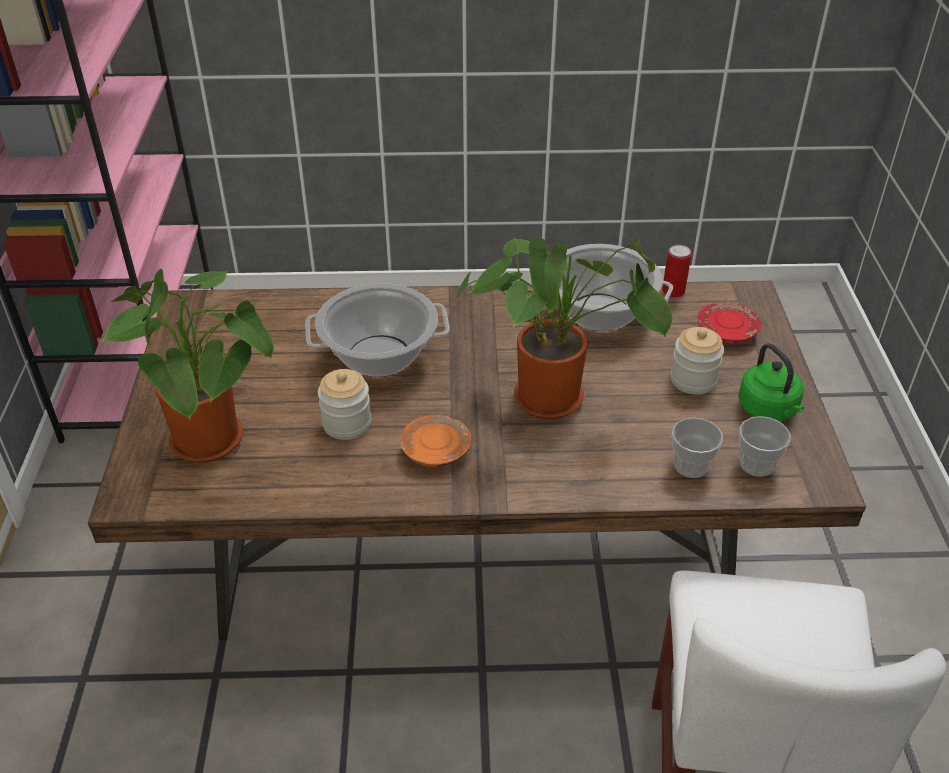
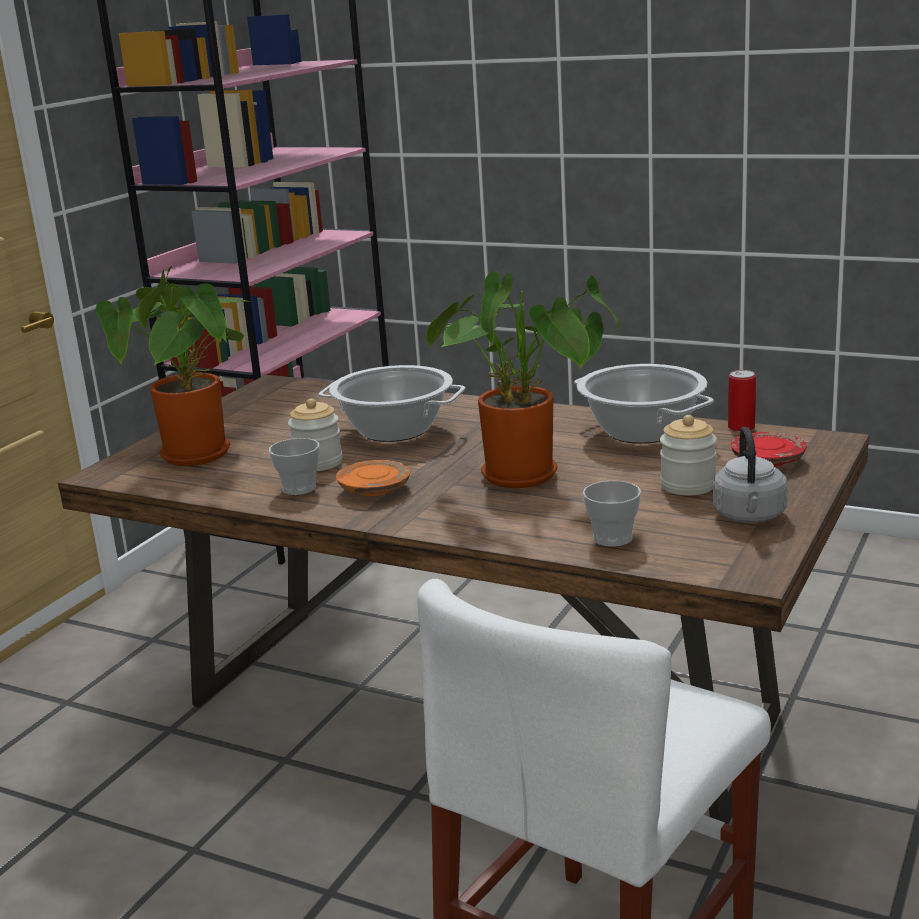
camera: 30 degrees right, 20 degrees down
(756, 464) = (687, 549): cup -> cup (299, 488)
(769, 410) = (749, 517): green kettle -> grey kettle

